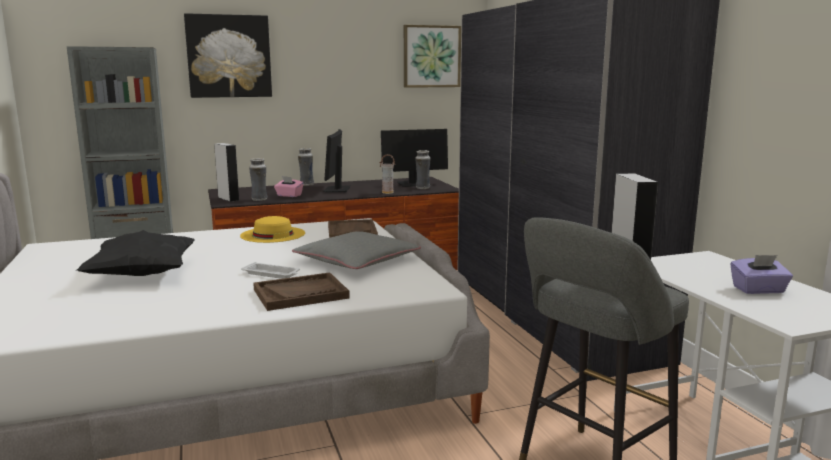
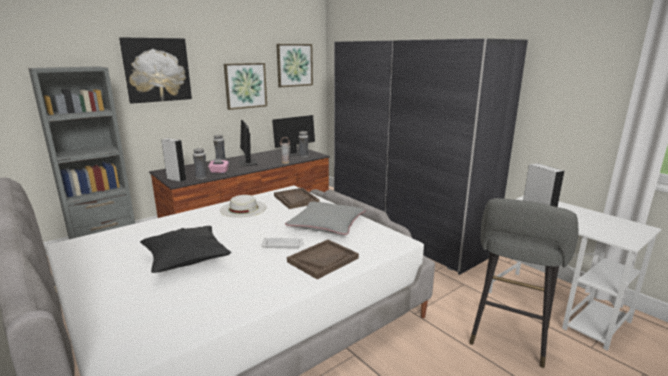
camera: 20 degrees left, 5 degrees up
(273, 234) = (243, 208): yellow hat -> white hat
(352, 83) = (245, 85): none -> picture
(758, 290) = (585, 219): purple tissue box -> none

